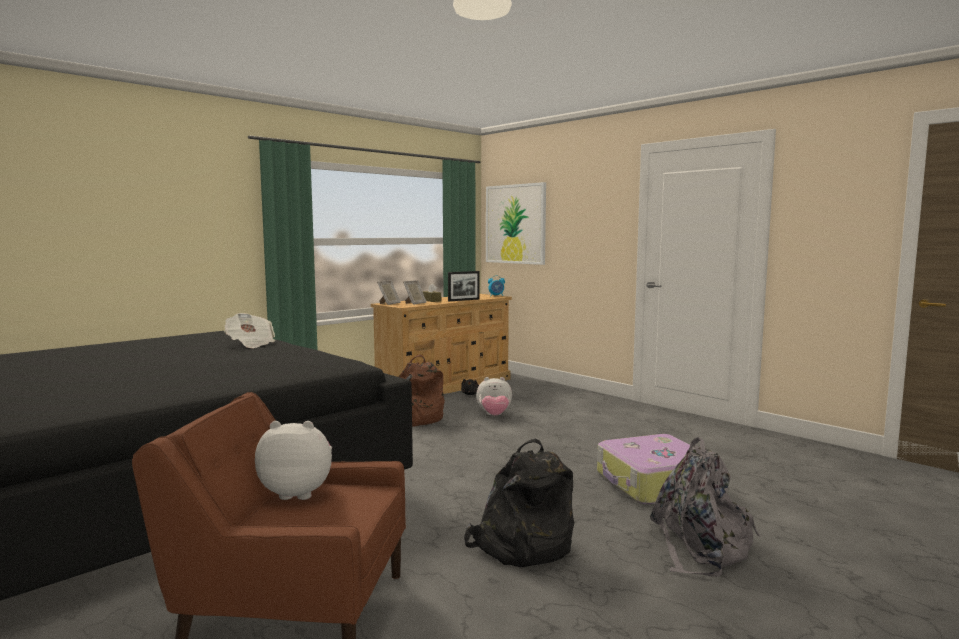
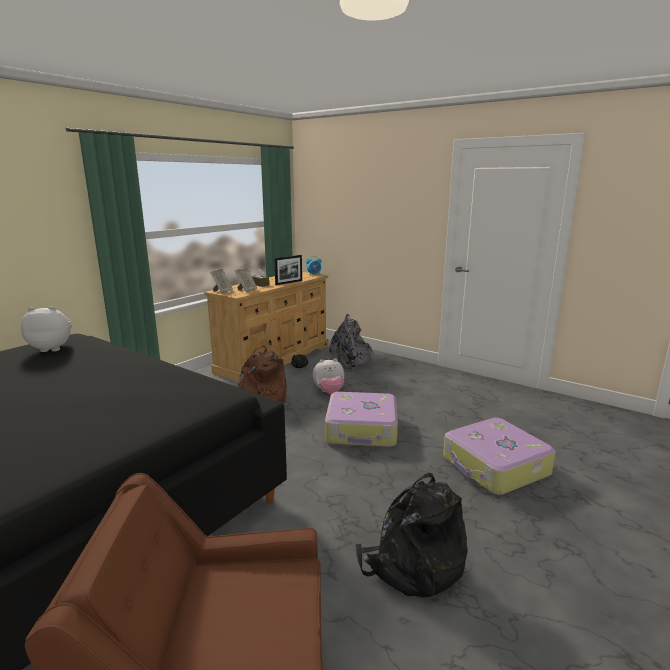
camera: 10 degrees left, 10 degrees up
(250, 344) = (102, 361): newspaper -> none
(298, 492) = (213, 585): plush toy -> plush toy (52, 348)
(515, 224) = (328, 207): picture -> none
(517, 446) = (362, 430): none -> suitcase
(701, 547) = (566, 547): grey backpack -> grey backpack (350, 362)

